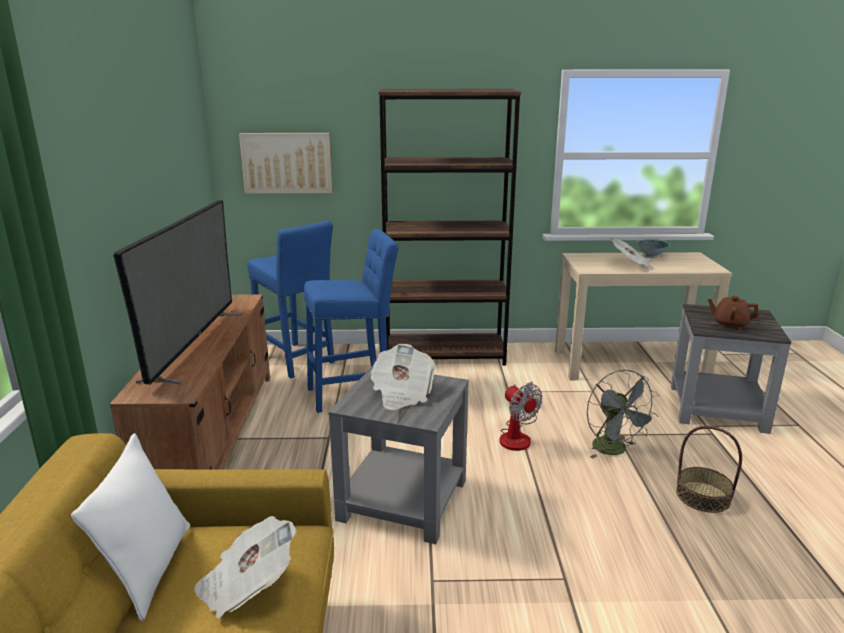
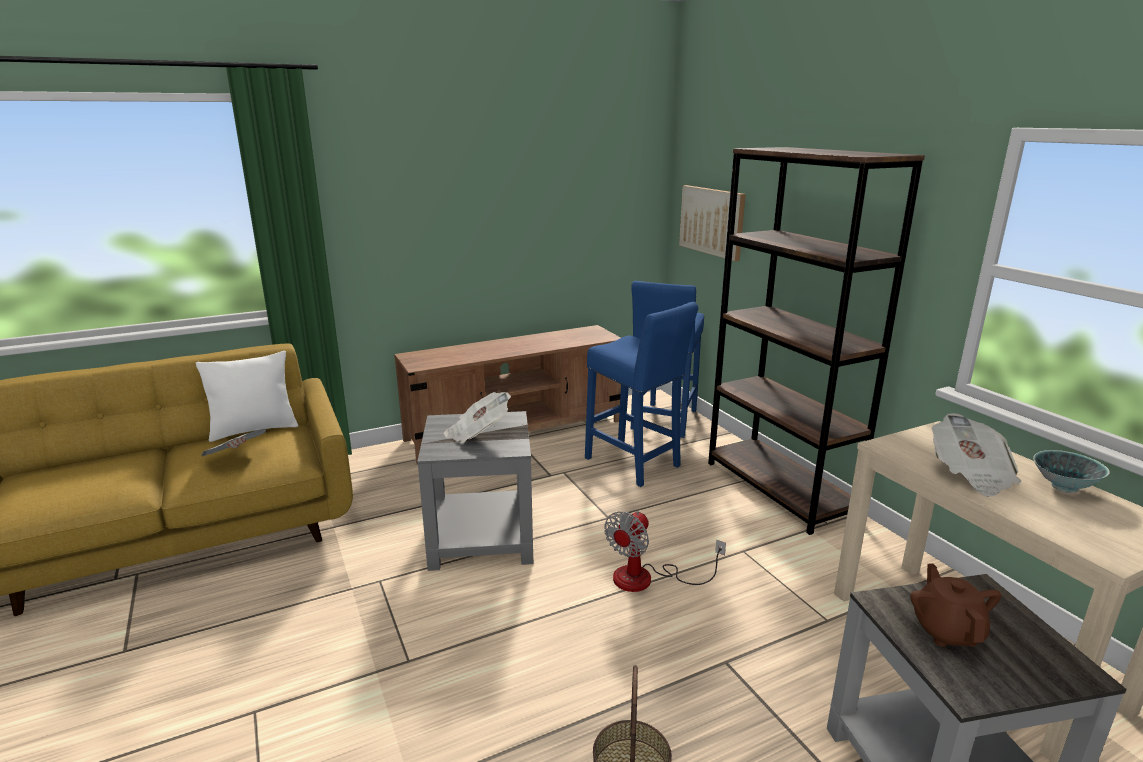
camera: 65 degrees right, 0 degrees up
(194, 345) = (499, 347): television -> none
(614, 450) = (681, 665): grey fan -> none

